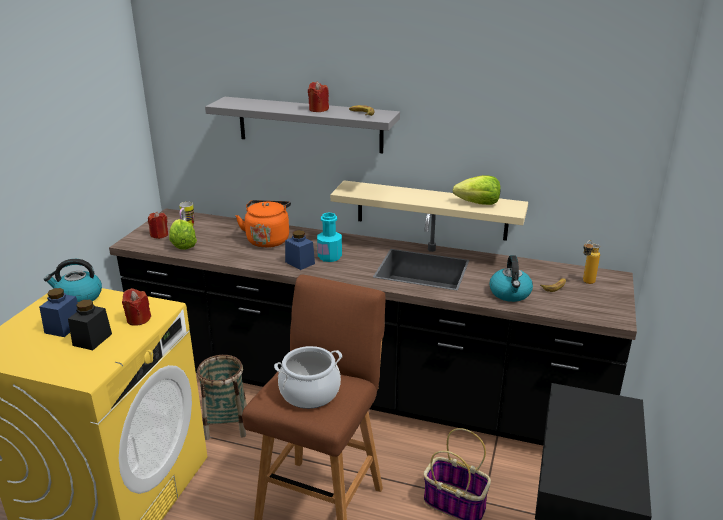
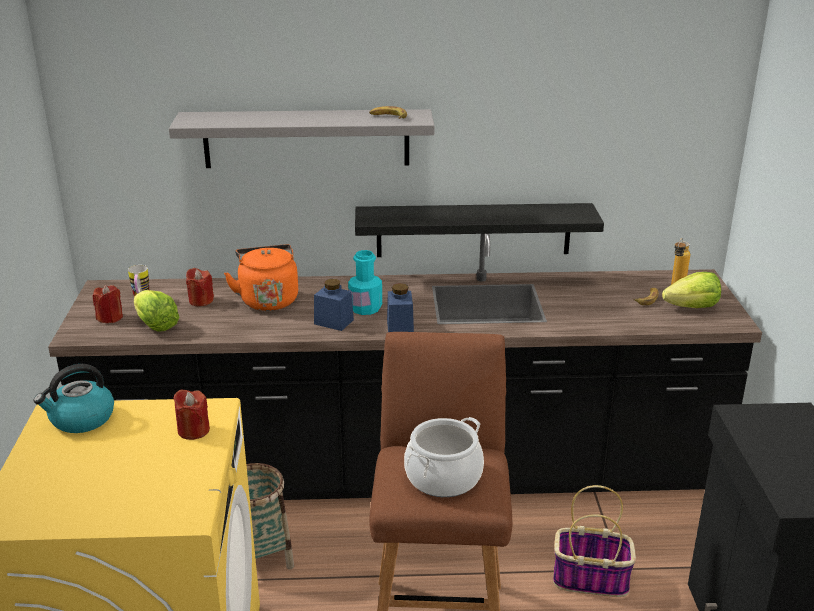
camera: 20 degrees left, 0 degrees up
(64, 327) = (96, 462): blue jar -> blue jar (400, 327)
(92, 339) = (152, 469): black jar -> none
(318, 109) = (328, 117): red candle -> red candle (201, 301)
(431, 210) = (473, 230): beige shelf -> black shelf
(478, 203) = (541, 213): lettuce -> lettuce (692, 307)
(510, 293) = (607, 315): kettle -> none

